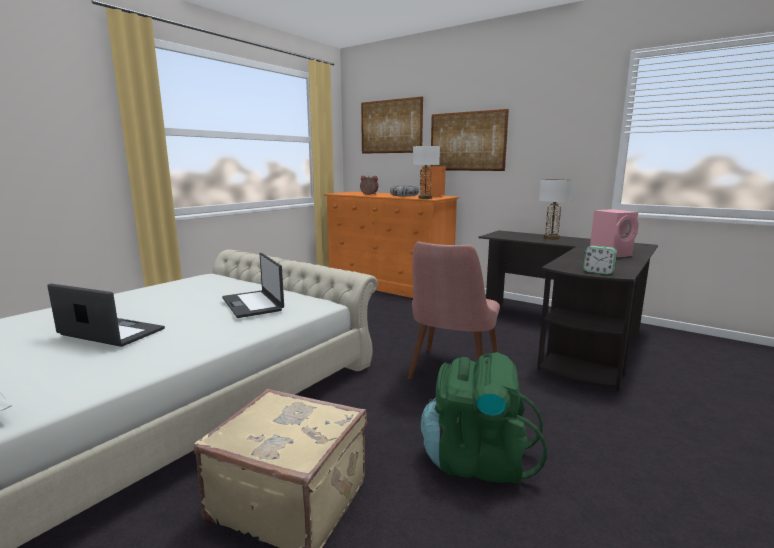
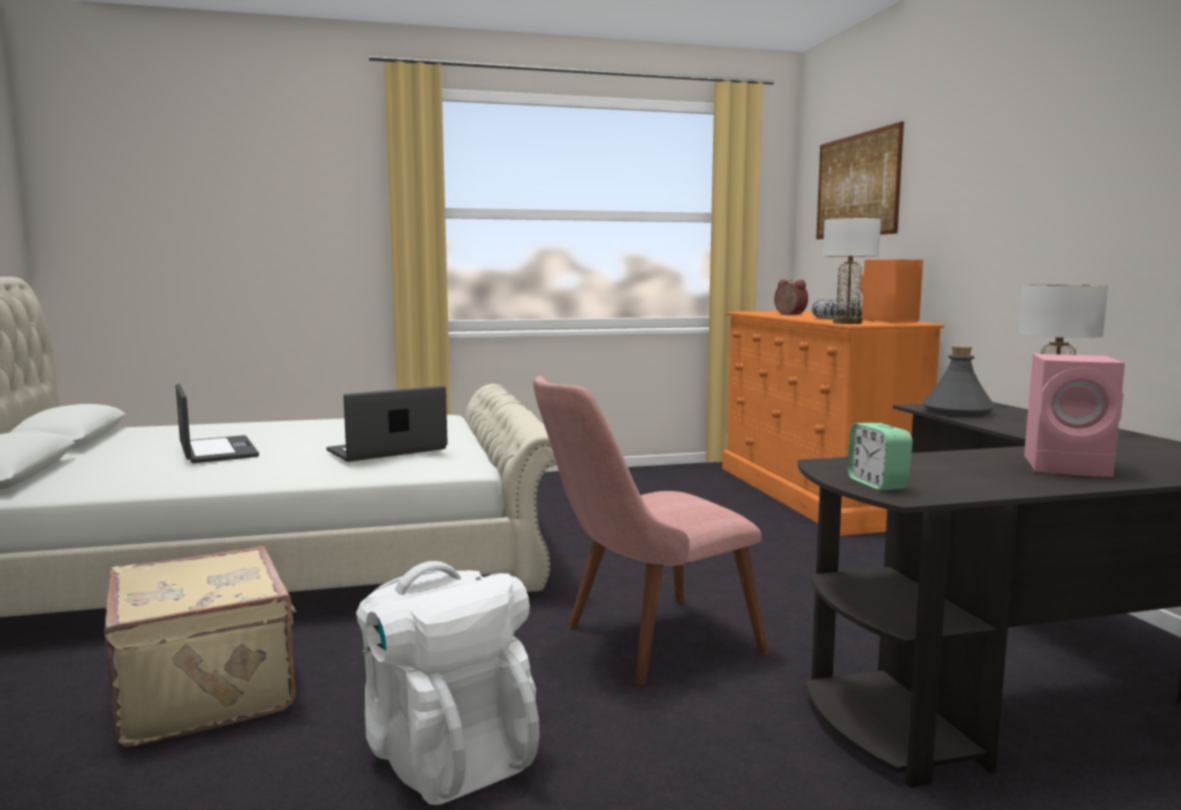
camera: 40 degrees right, 5 degrees down
(253, 304) = (388, 450): laptop -> laptop turned 45 degrees clockwise
(467, 141) = (967, 206): picture -> none
(476, 460) = (446, 754): green backpack -> white backpack
(509, 236) = (957, 412): none -> grey bottle

